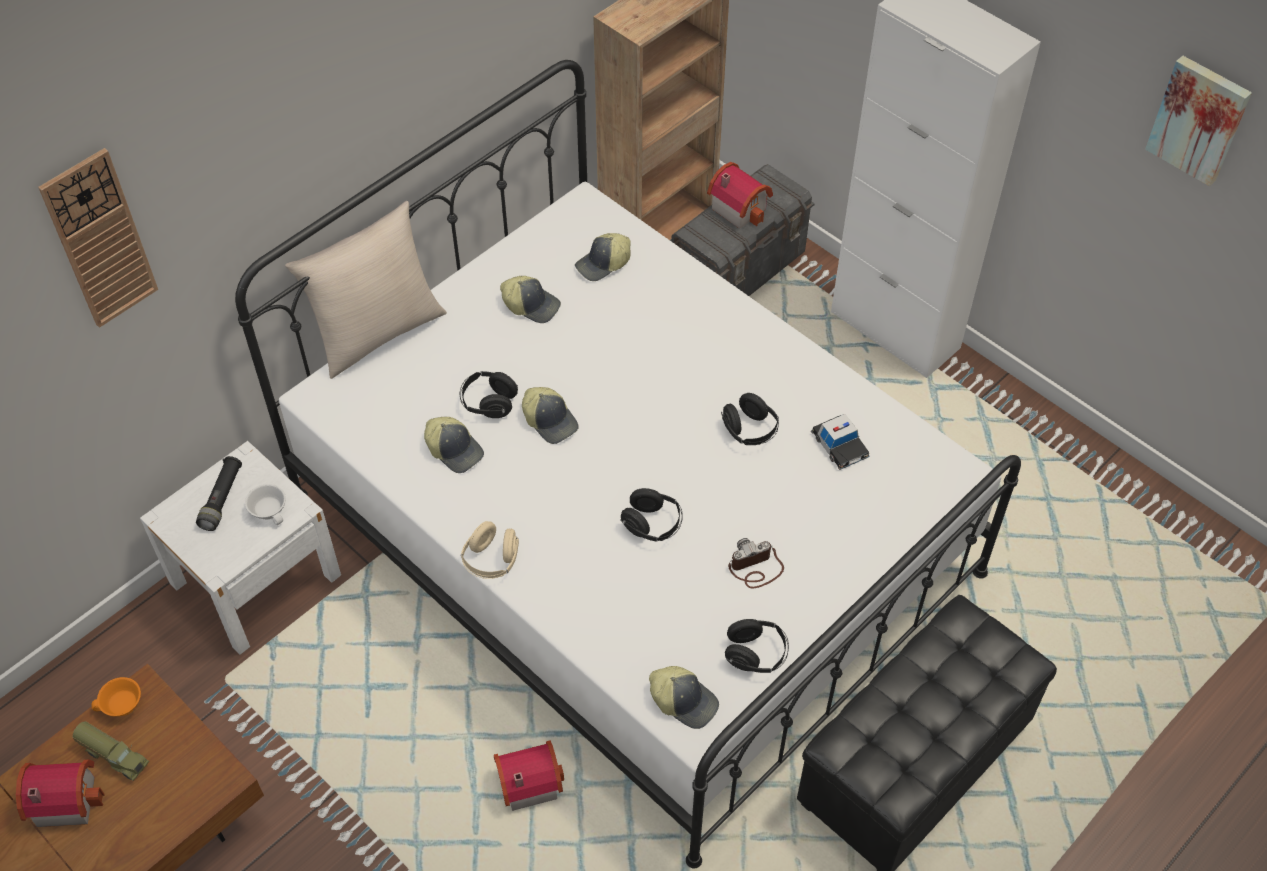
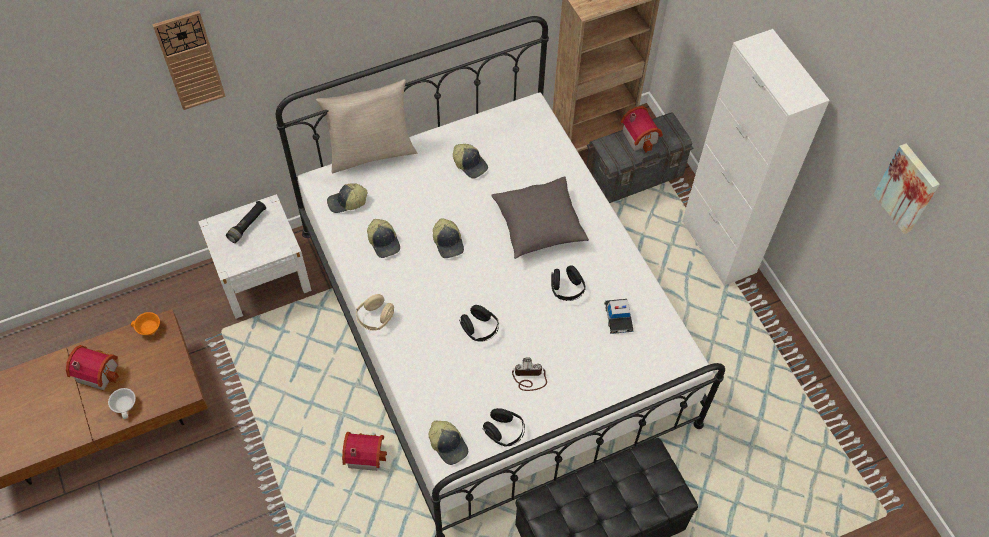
camera: 20 degrees right, 5 degrees up
(114, 755) = (133, 356): toy truck -> none
(270, 510) = (271, 241): white cup -> white cup (126, 405)
(489, 403) = (417, 219): black headphones -> none
(603, 264) = (526, 151): cap -> cap (347, 202)
(669, 359) = (538, 226): none -> grey pillow

